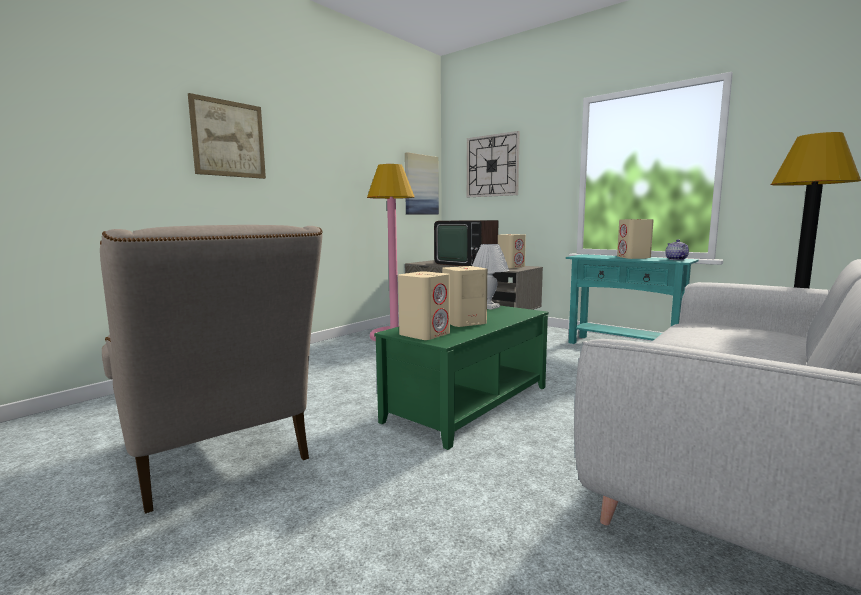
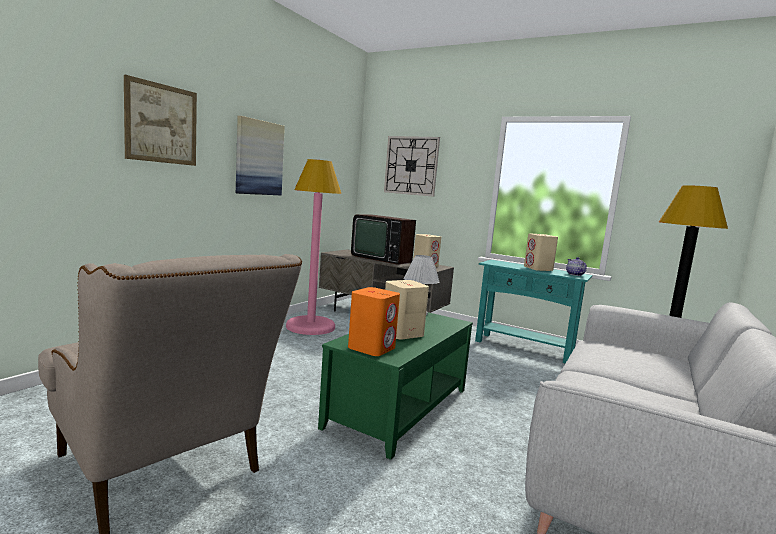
camera: 10 degrees left, 0 degrees up
(421, 185) = (340, 176): picture -> picture (259, 158)
(425, 334) = (372, 348): beige speaker -> orange speaker

